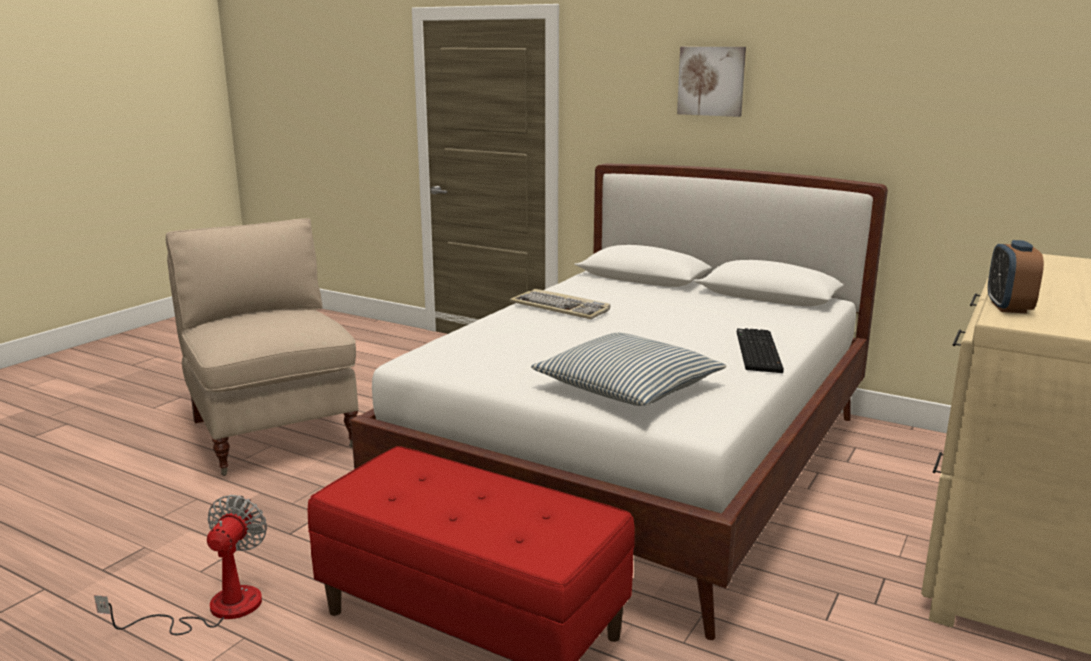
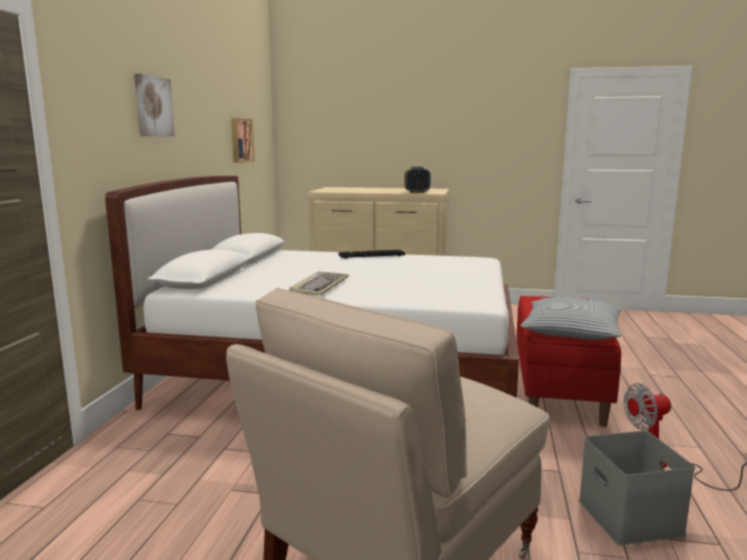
camera: 110 degrees left, 5 degrees down
(191, 539) = (627, 516): none -> grey storage box
(628, 387) = (455, 267): pillow -> pillow (571, 331)
(980, 132) = (240, 140): none -> picture

